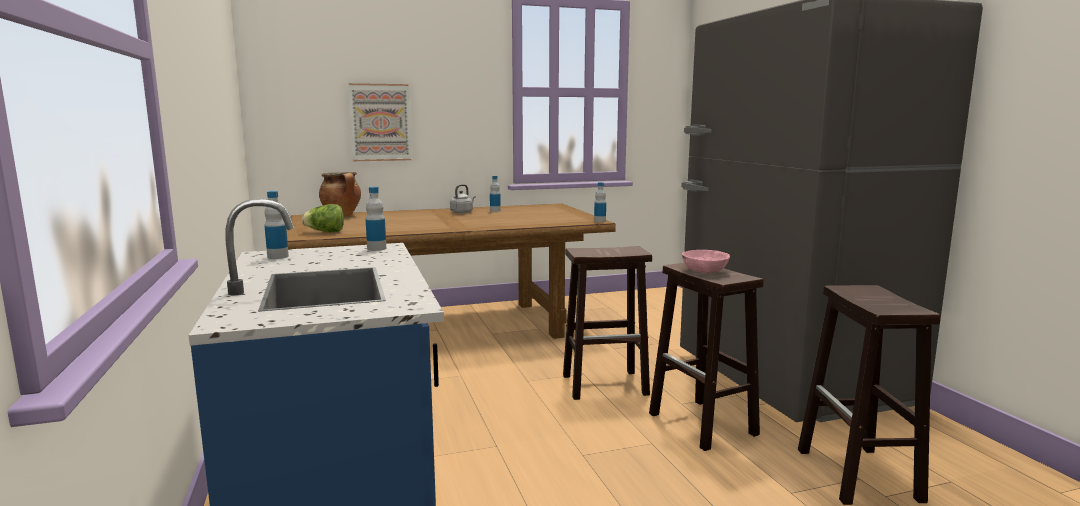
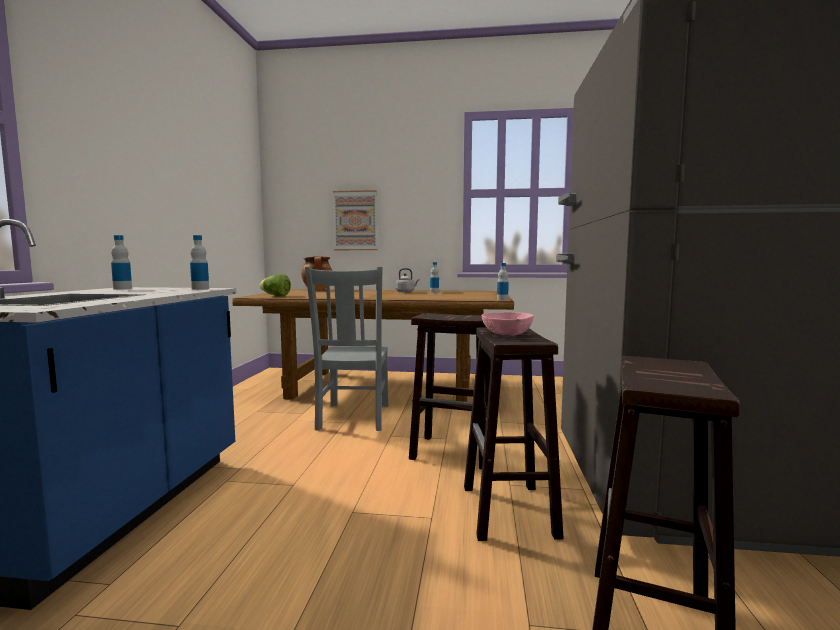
camera: 25 degrees right, 5 degrees down
(464, 369) = (353, 418): none -> grey chair

